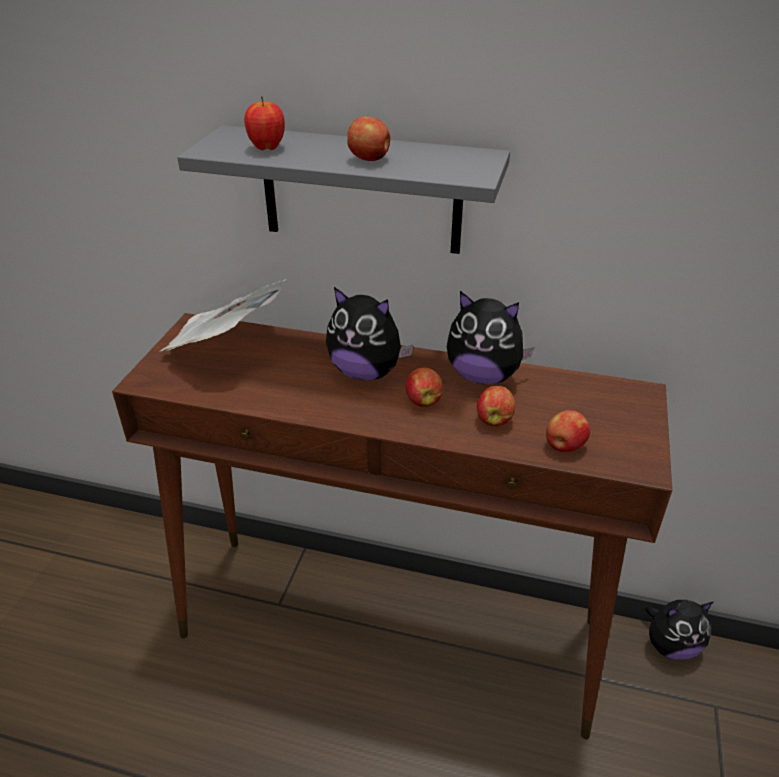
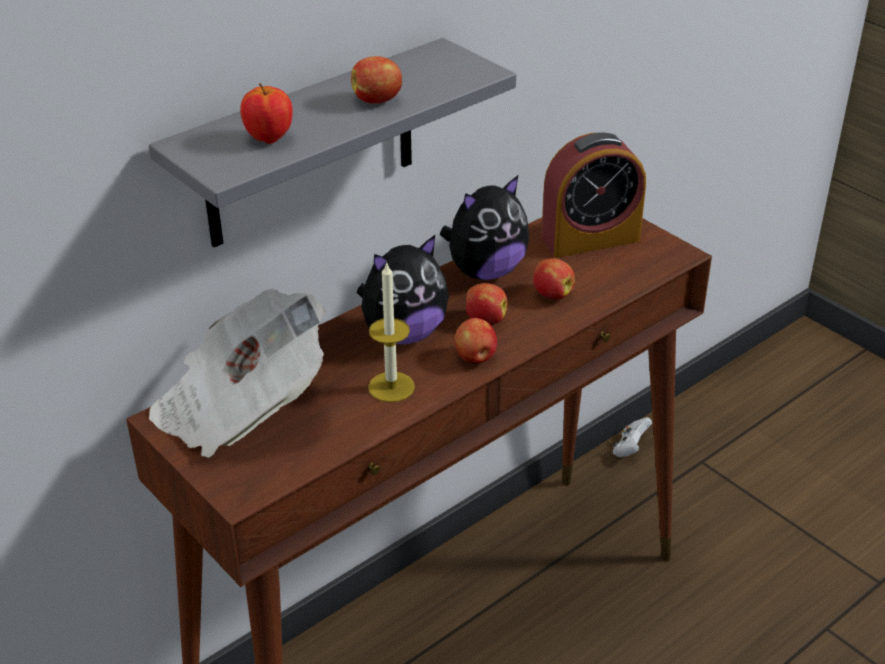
camera: 55 degrees left, 0 degrees up
(301, 392) = (391, 387): none -> candle
(564, 446) = (620, 277): apple -> apple (475, 358)
(595, 409) = (590, 239): none -> alarm clock
(670, 645) = (630, 449): plush toy -> white game controller

